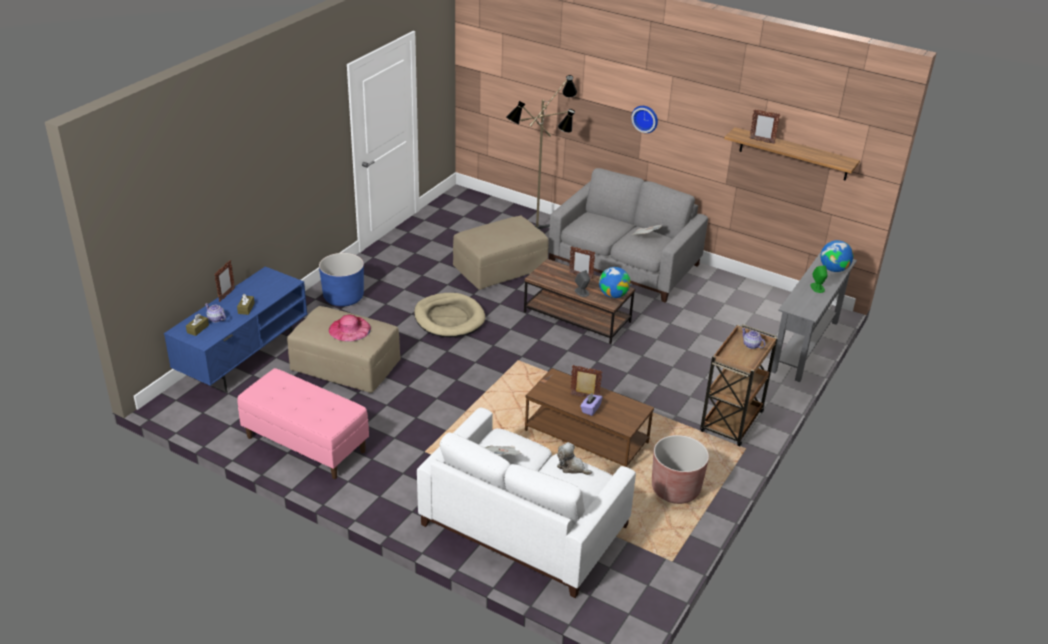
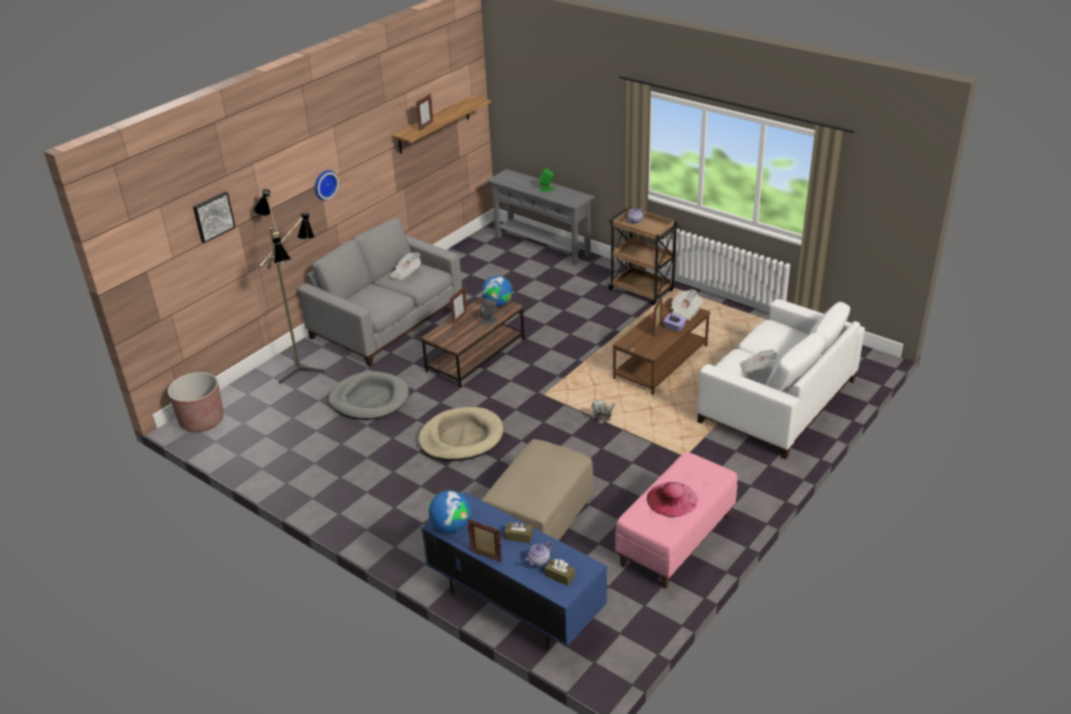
camera: 80 degrees left, 0 degrees up
(343, 297) = (398, 521): blue planter -> none
(349, 329) = (542, 468): pink hat -> pink hat (672, 499)
(500, 268) = (369, 399): beige ottoman -> grey dog bed
(538, 70) = (213, 216): none -> picture
(572, 467) = (762, 335): plush toy -> plush toy (603, 415)
(621, 417) = (684, 313): none -> newspaper
(675, 489) = (725, 324): brown planter -> brown planter (202, 421)
(833, 269) = (519, 179): globe -> globe (451, 526)

